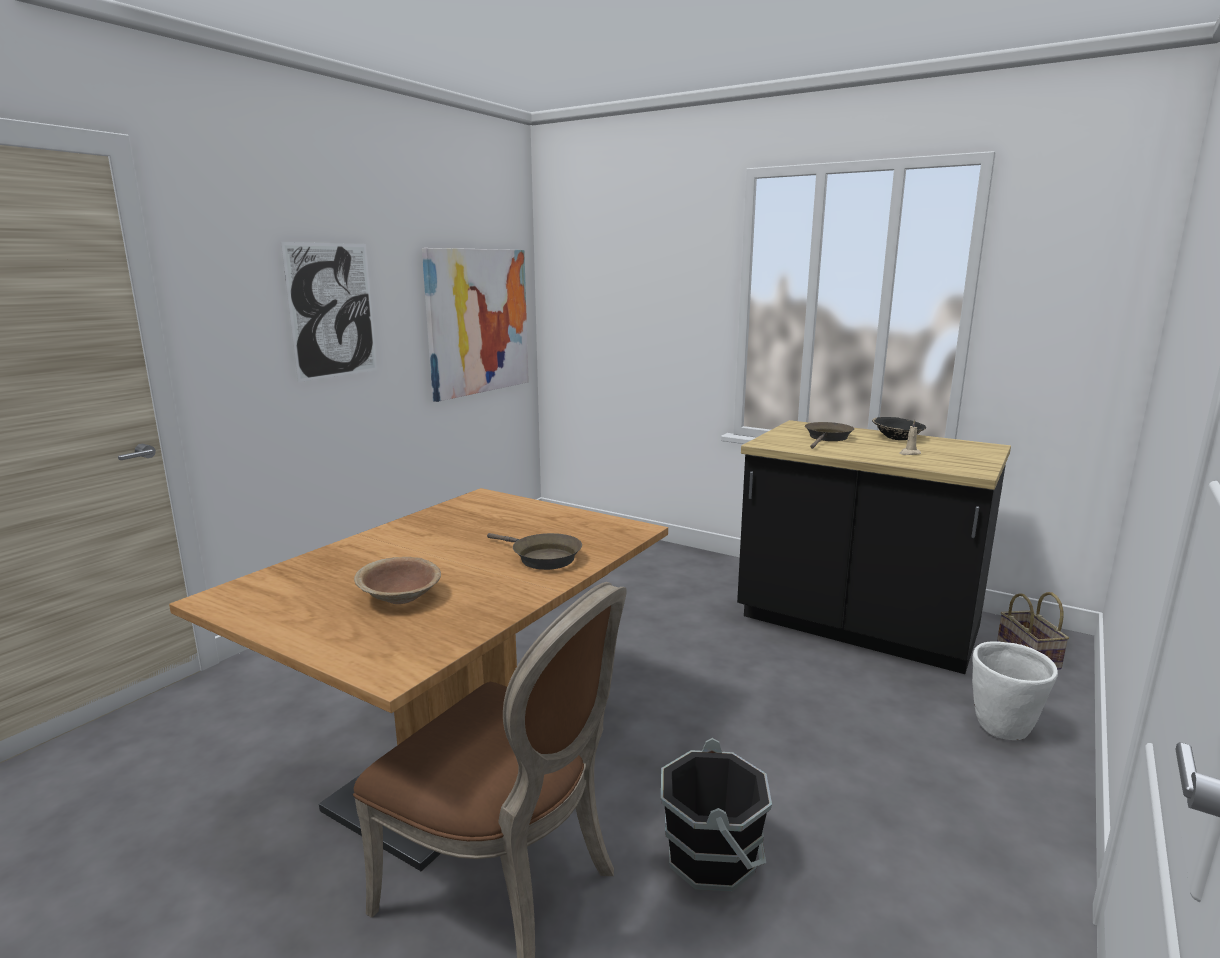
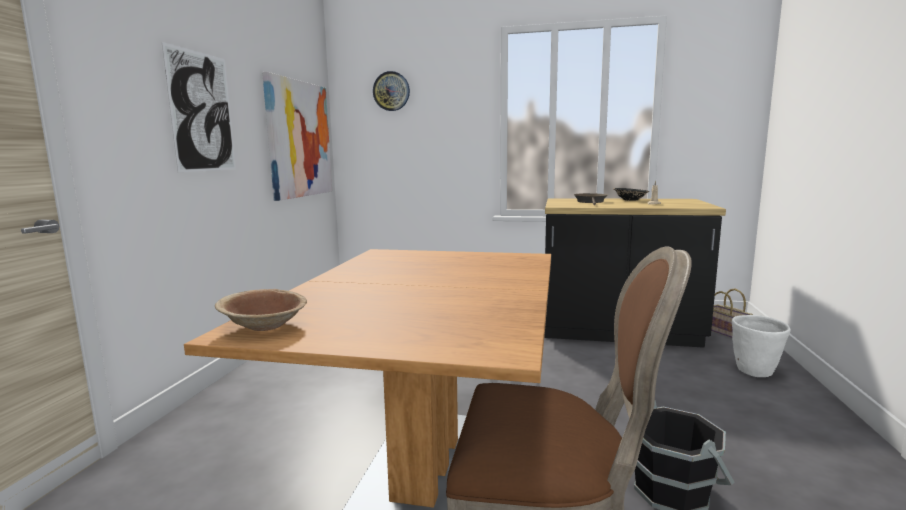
camera: 20 degrees left, 5 degrees down
(400, 597) = (421, 309): brown bowl -> brown bowl (264, 326)
(542, 558) = (494, 276): brown frying pan -> none
(605, 255) = (391, 91): none -> wall clock

